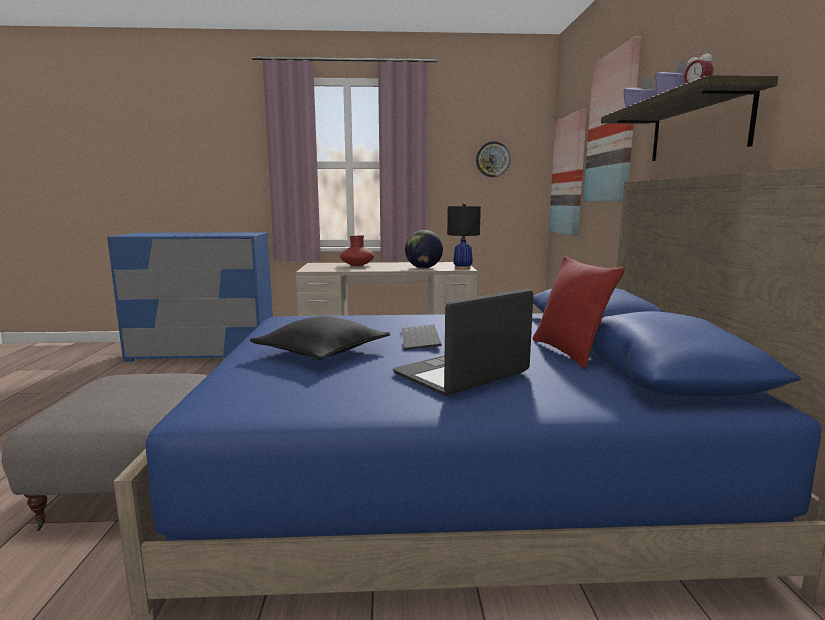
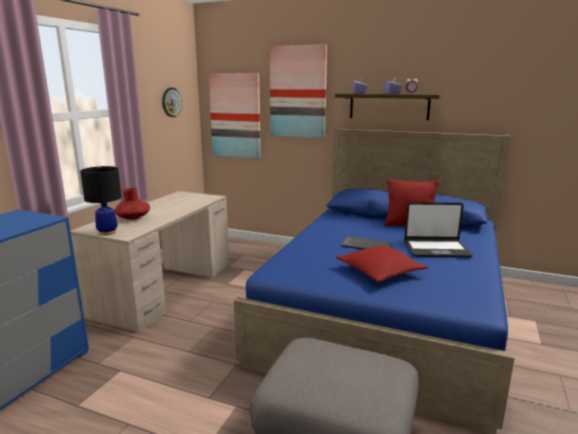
camera: 65 degrees left, 5 degrees up
(322, 352) = (379, 271): black pillow -> red pillow
(423, 268) = (189, 204): globe -> none
(462, 268) = (212, 197): black table lamp -> black table lamp (107, 232)
(462, 374) = (436, 249): laptop -> laptop turned 75 degrees counterclockwise

